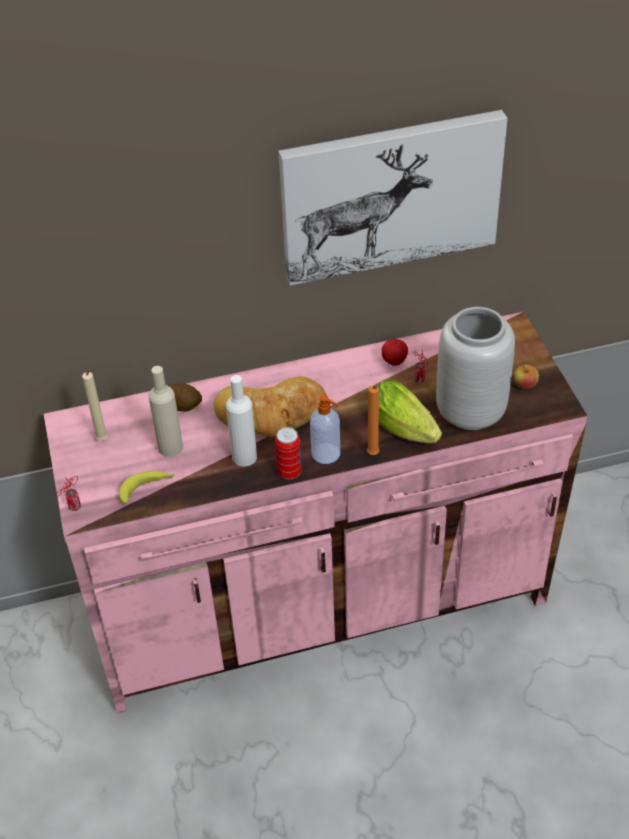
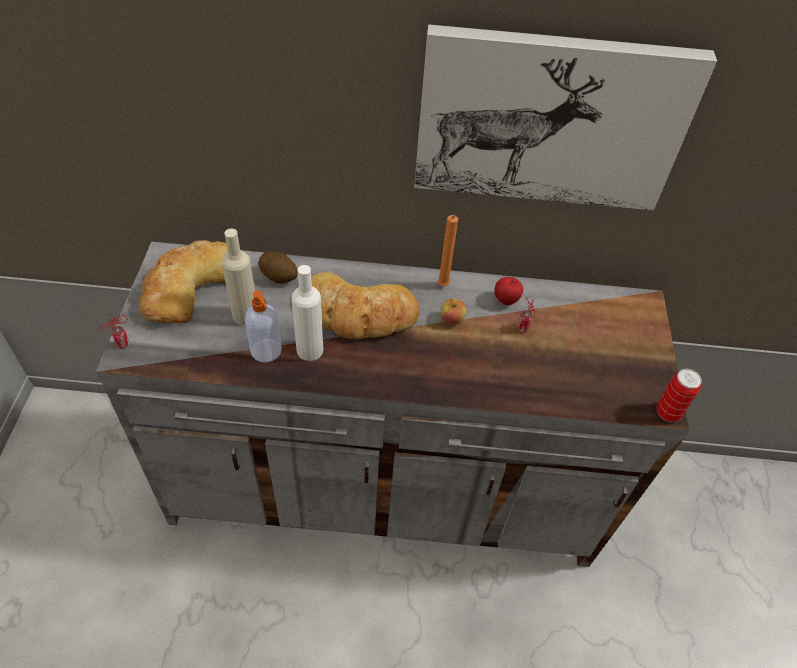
camera: 15 degrees right, 5 degrees up
(104, 440) = (189, 286): beige candle -> bread
(147, 488) = (200, 350): banana -> none
(289, 472) = (345, 382): can -> can (668, 412)
(323, 603) = (387, 489): pink cabinet -> grey cabinet
(327, 454) = (392, 376): soap dispenser -> soap dispenser (266, 351)
(373, 455) = (438, 394): orange candle -> orange candle (442, 286)
(405, 430) = (485, 377): lettuce -> none
(469, 412) = (560, 381): grey vase -> none
(525, 385) = (633, 371): apple -> apple (452, 320)

